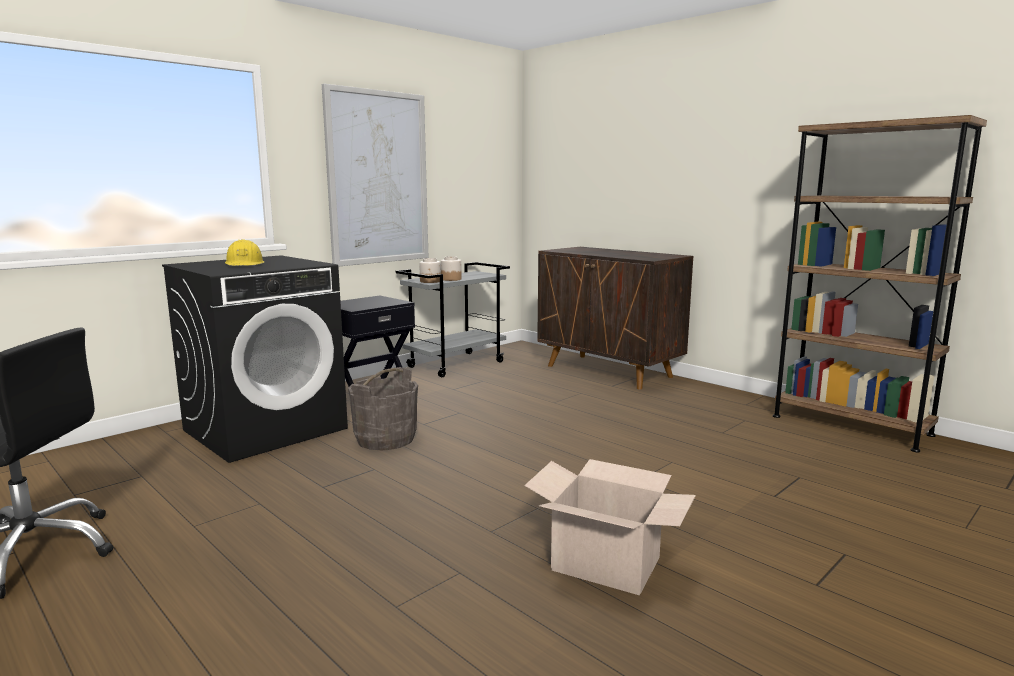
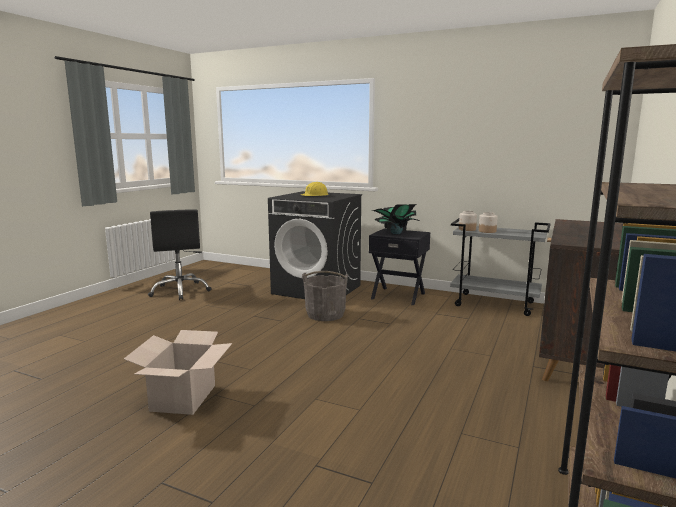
camera: 70 degrees right, 0 degrees up
(362, 303) = (395, 233): none -> potted plant
(378, 178) = (453, 146): picture -> none

